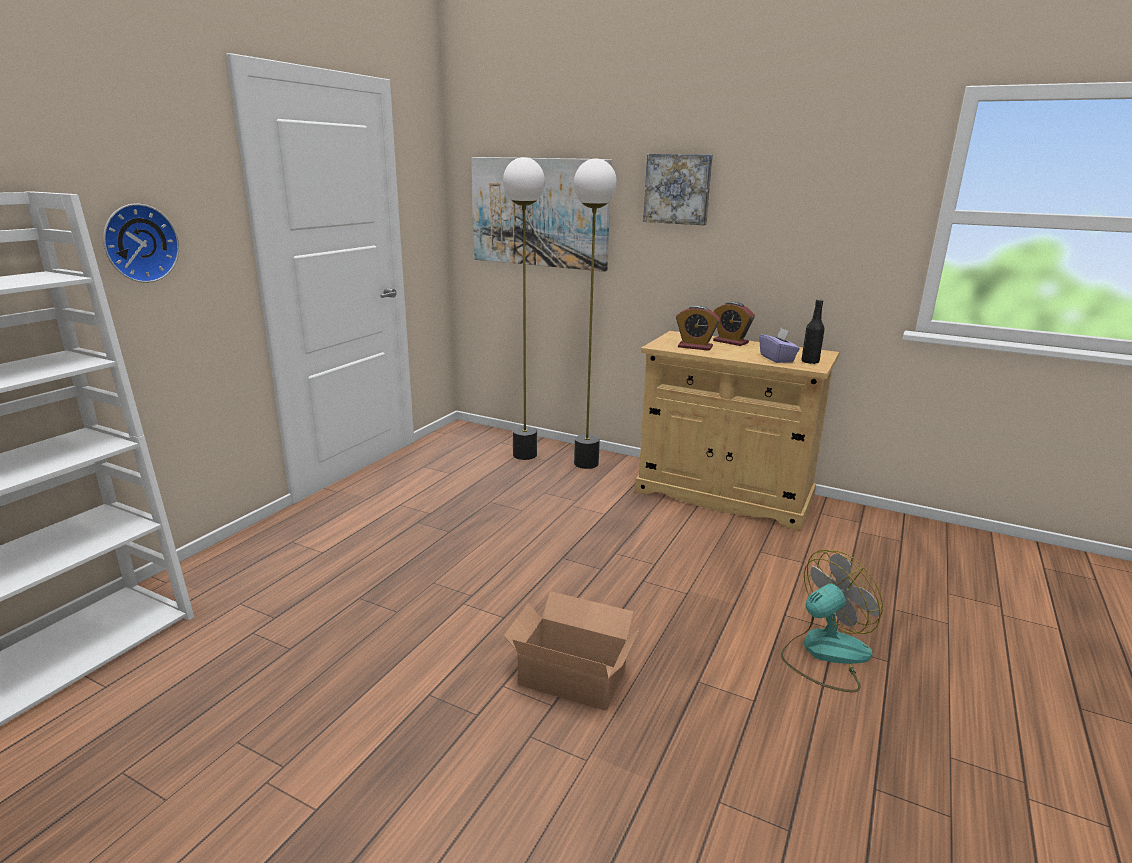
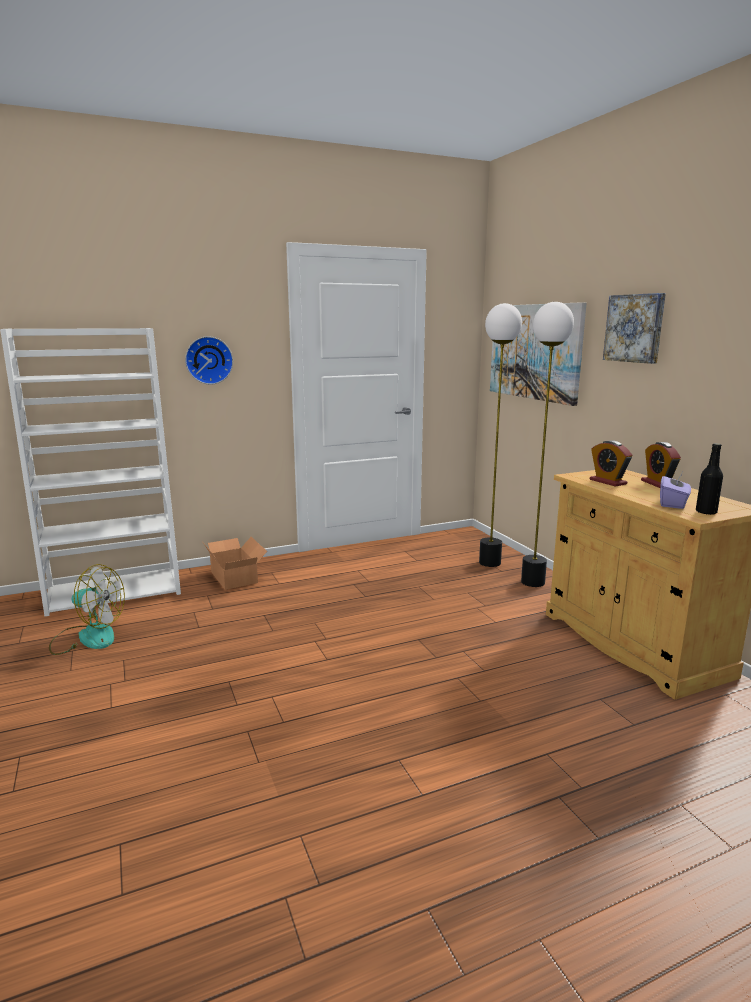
camera: 40 degrees right, 5 degrees down
(571, 674) = (320, 710): cardboard box -> cardboard box (236, 576)
(824, 654) = (538, 798): fan -> fan (87, 637)

